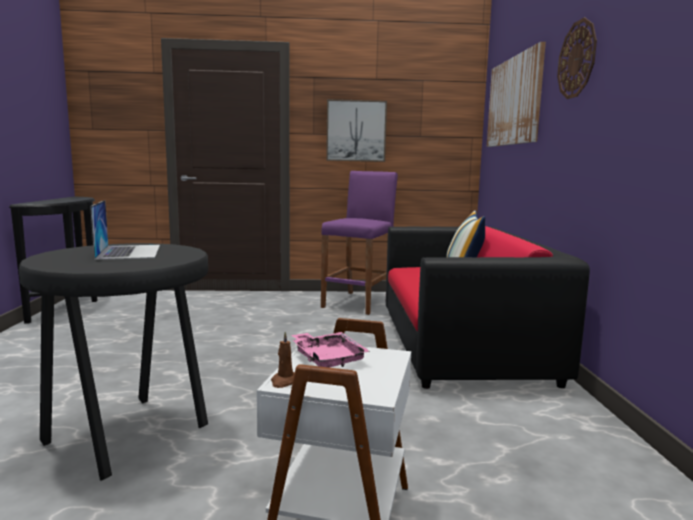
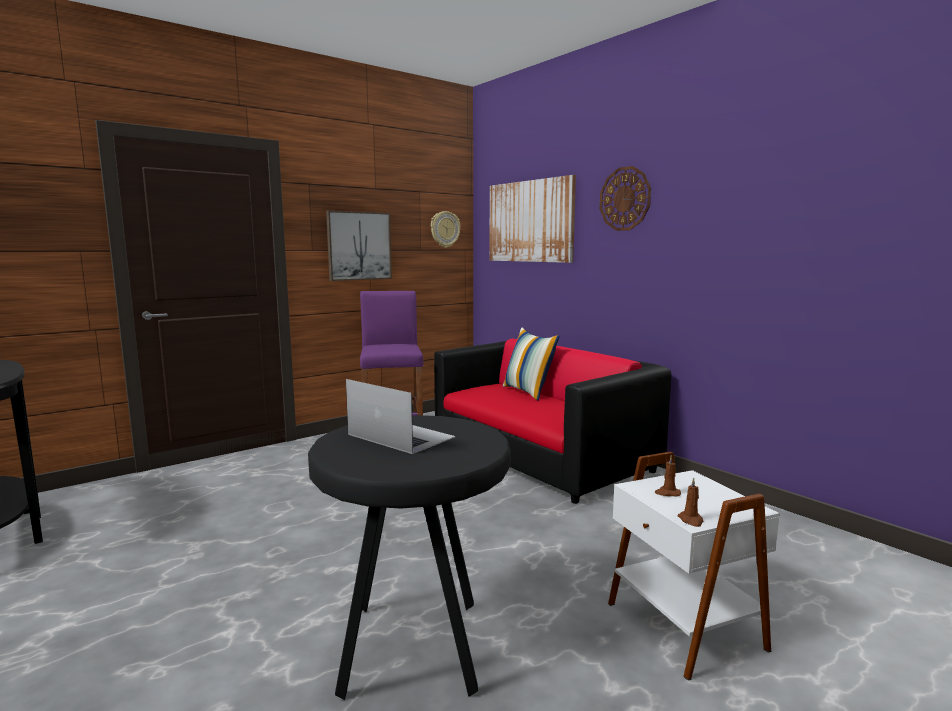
camera: 35 degrees left, 0 degrees up
(328, 358) = (667, 493): pink tray -> brown candle
(448, 116) = (444, 229): none -> wall clock

